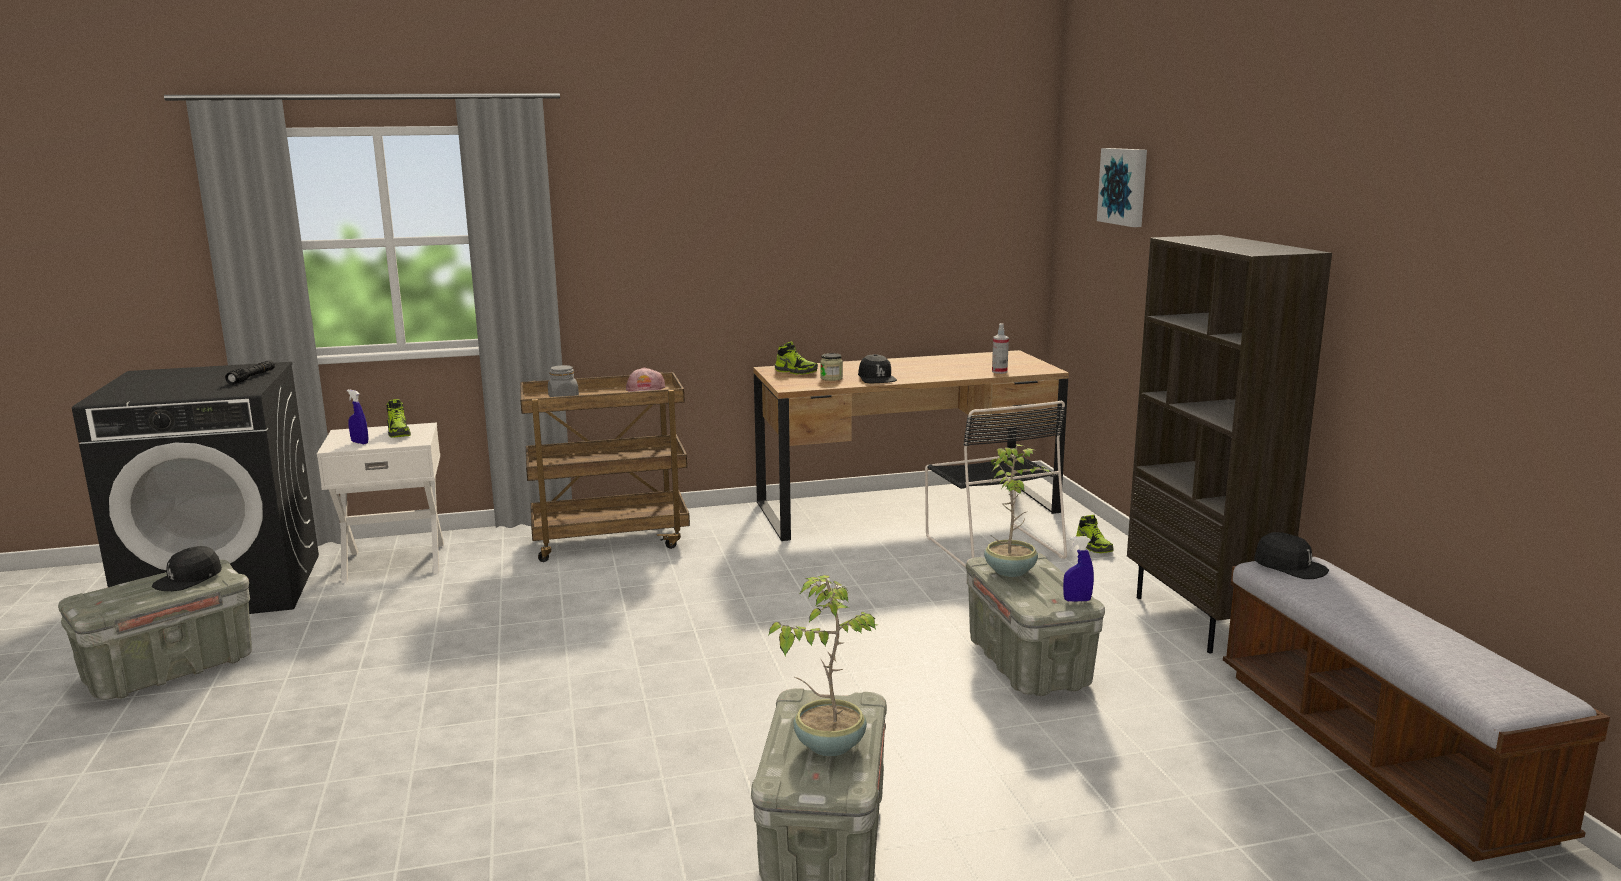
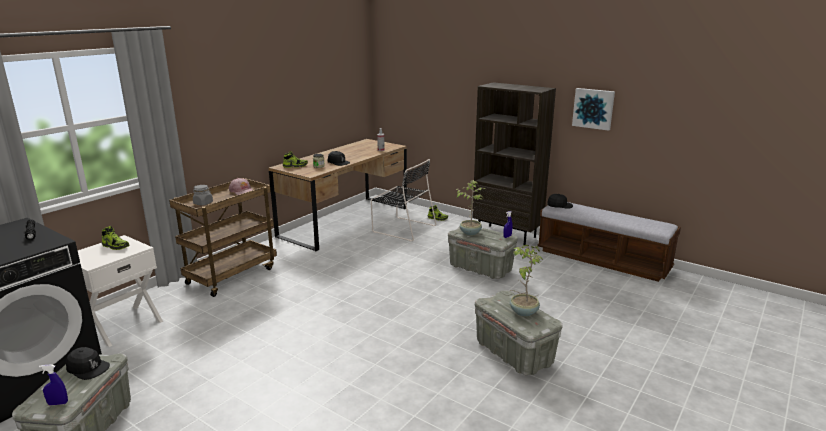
camera: 40 degrees left, 5 degrees up
(188, 579) = (88, 368): black cap -> black cap turned 60 degrees counterclockwise
(360, 443) = (103, 258): blue spray bottle -> blue spray bottle (58, 403)
(1125, 186) = (425, 61): picture -> picture (593, 108)

